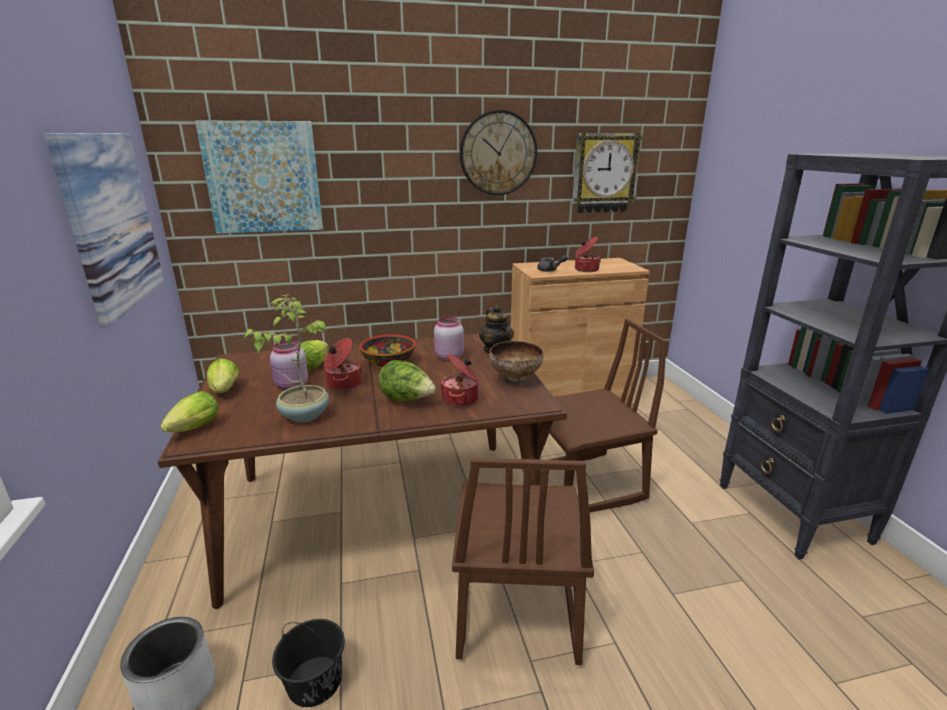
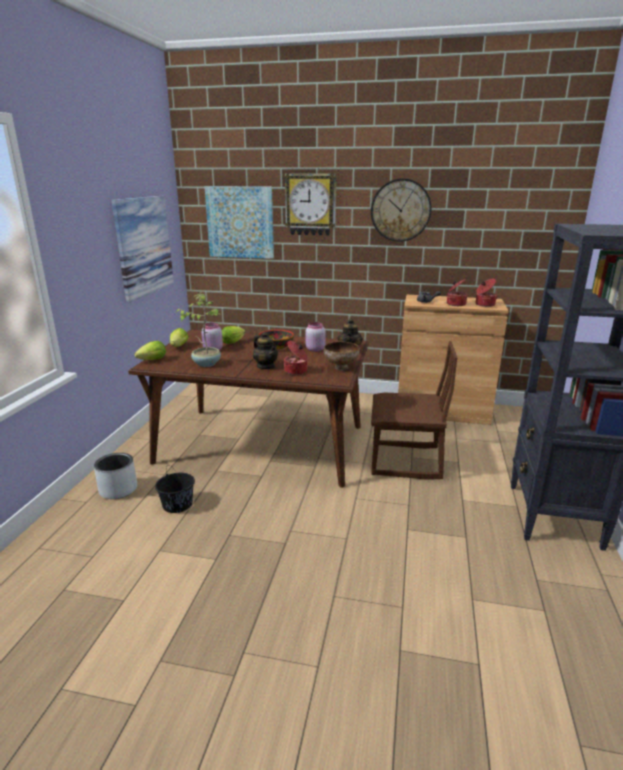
camera: 25 degrees right, 0 degrees up
(343, 384) = (240, 353): cooking pot -> cooking pot (484, 304)
(407, 400) = (266, 366): lettuce -> teapot
(514, 609) = (300, 507): brown chair -> none
(604, 173) = (491, 228): wall clock -> wall clock (310, 204)

